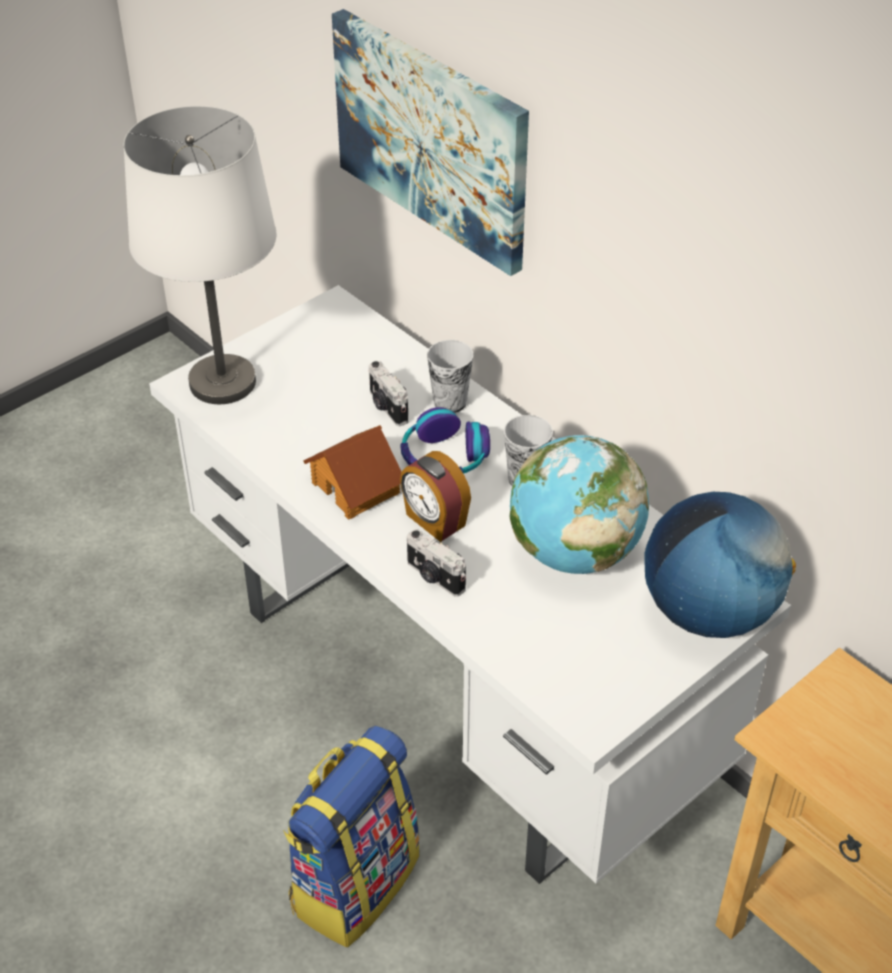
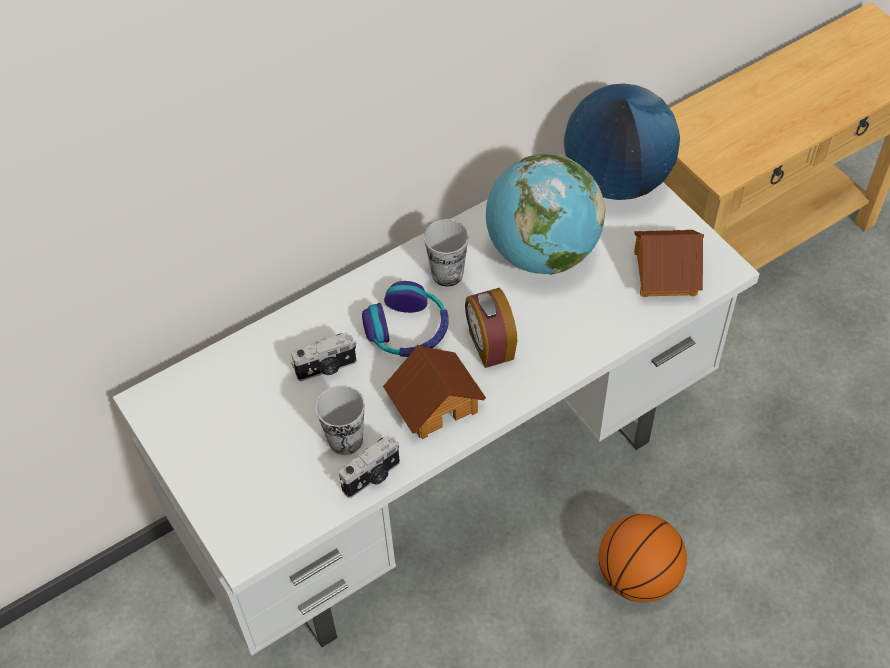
camera: 80 degrees left, 10 degrees up
(223, 382) = (250, 512): white table lamp -> none
(354, 881) = (638, 576): backpack -> basketball
(432, 138) = (189, 158): picture -> none
(434, 521) = (490, 346): alarm clock -> alarm clock turned 105 degrees clockwise
(434, 577) = (559, 353): camera -> camera (372, 477)
(450, 402) = (330, 317): cup -> cup (345, 440)
(572, 665) = (664, 272): none -> toy house

